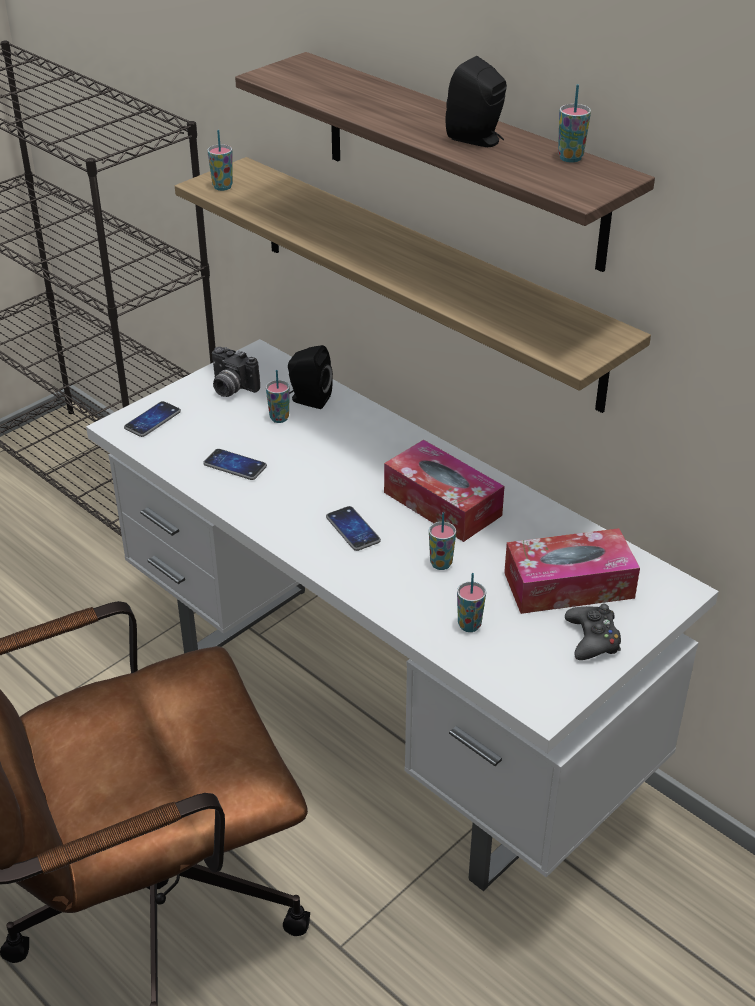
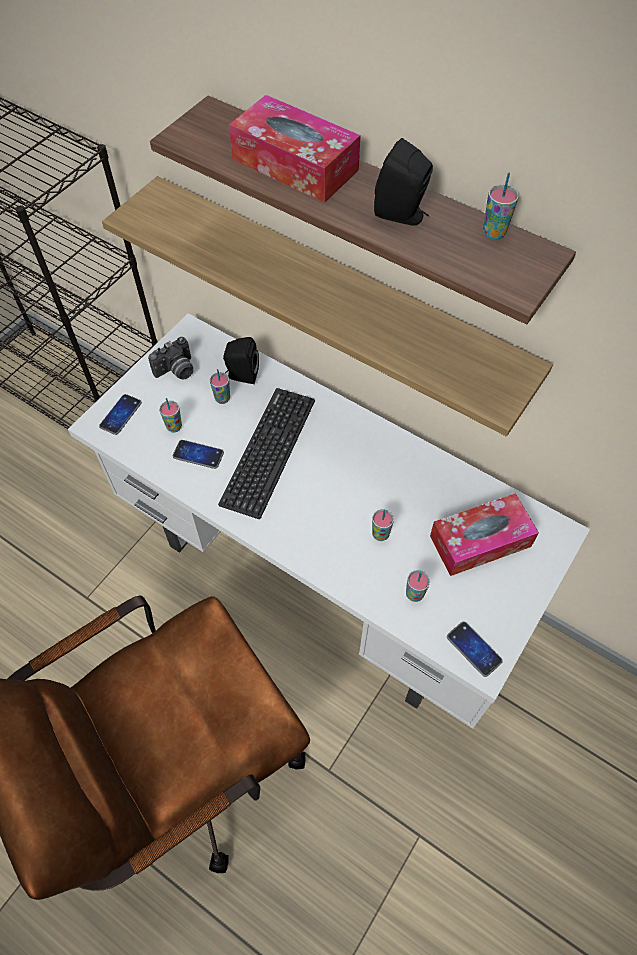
camera: 10 degrees left, 20 degrees up
(222, 187) = (145, 219): cup -> cup (174, 427)
(231, 388) = (176, 371): camera -> camera turned 60 degrees counterclockwise
(322, 472) = (268, 451): none -> keyboard
(353, 529) = (305, 509): phone -> phone (473, 649)
(442, 504) = (369, 471): tissue box -> tissue box (295, 165)
(592, 639) = (508, 593): black game controller -> none

